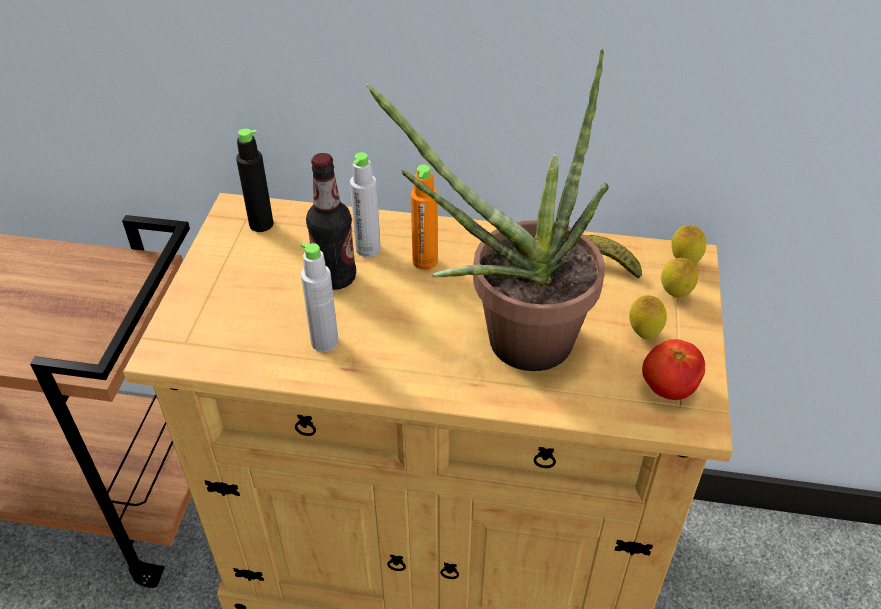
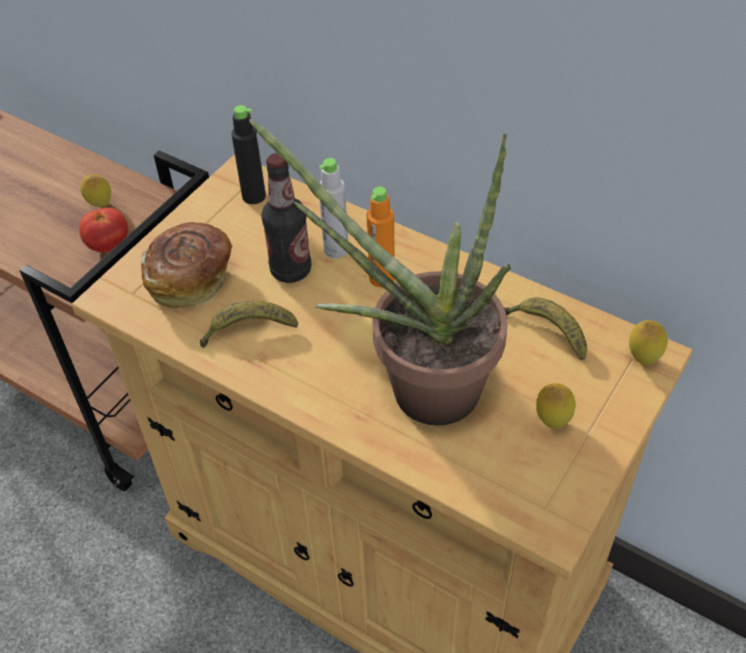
camera: 25 degrees right, 5 degrees up
(240, 313) = (191, 279): none -> bread
(324, 342) = (248, 330): grey bottle -> banana
(668, 388) = (543, 485): tomato -> tomato (109, 245)
(674, 295) = (610, 390): lemon -> lemon (100, 205)

